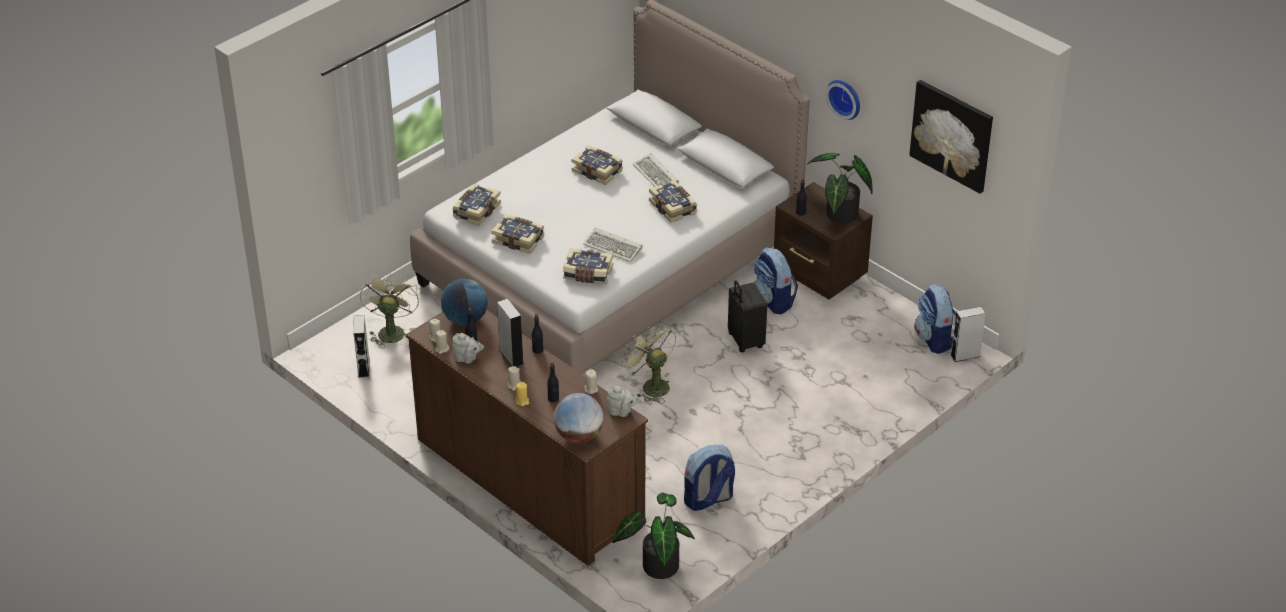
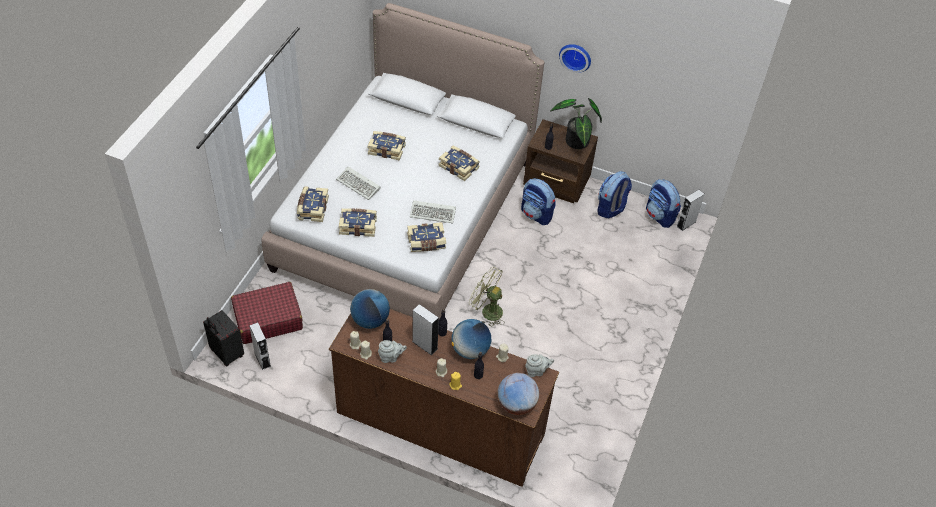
camera: 25 degrees left, 10 degrees up
(390, 330) = (267, 319): green fan -> red suitcase
(559, 374) = (470, 350): none -> globe
(656, 564) = (571, 468): potted plant -> none
(657, 175) = (432, 142): keyboard -> keyboard (359, 185)
(708, 500) = (578, 398): backpack -> backpack (611, 208)
(744, 341) = (534, 254): black suitcase -> black suitcase (226, 354)
(952, 135) = (678, 73): picture -> none

